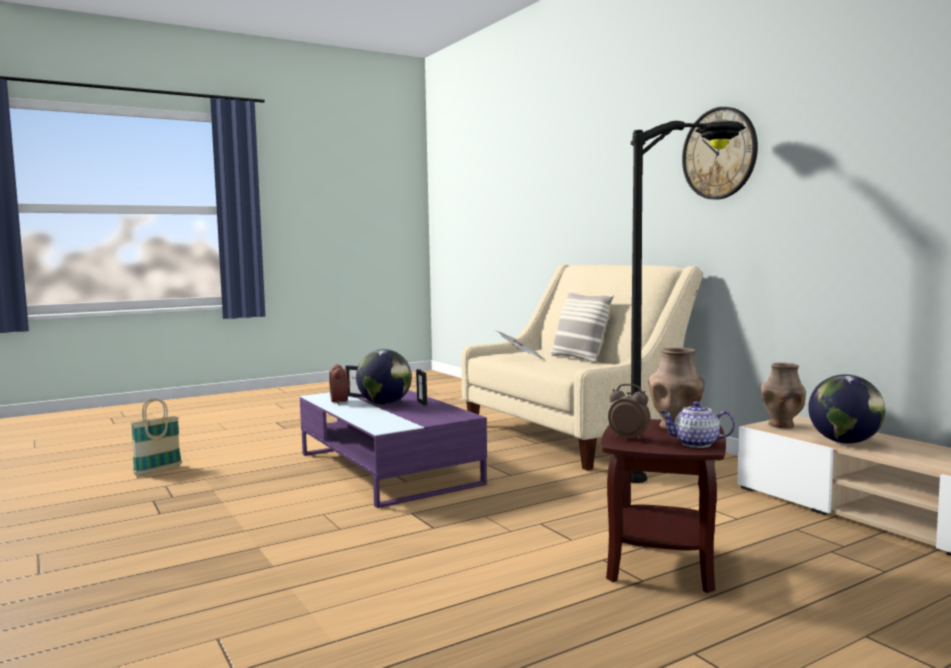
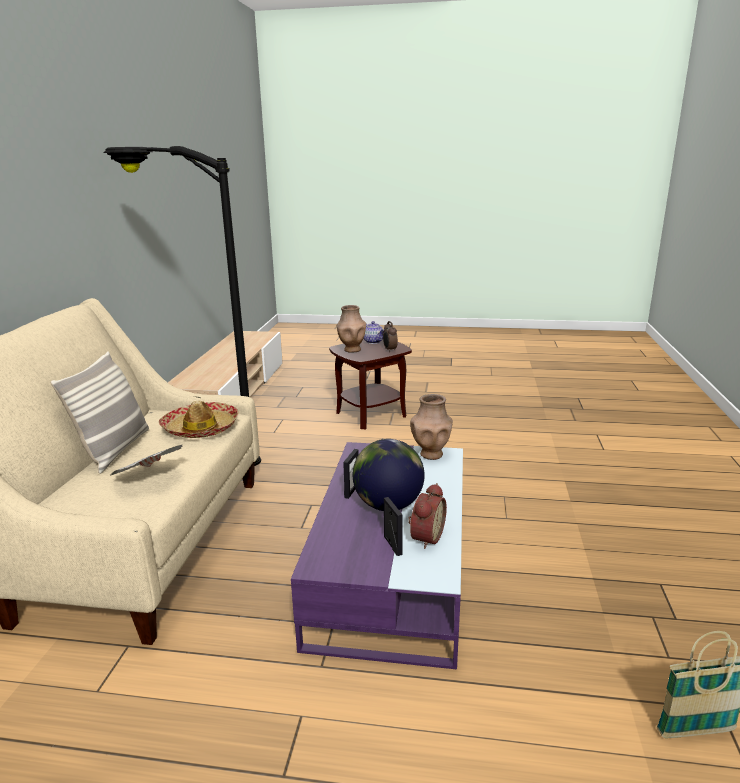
camera: 140 degrees left, 15 degrees up
(568, 369) = (201, 428): none -> hat
(719, 153) = (64, 171): wall clock -> none
(782, 425) = (201, 383): brown vase -> brown vase (431, 454)
(845, 442) = (226, 366): globe -> none

